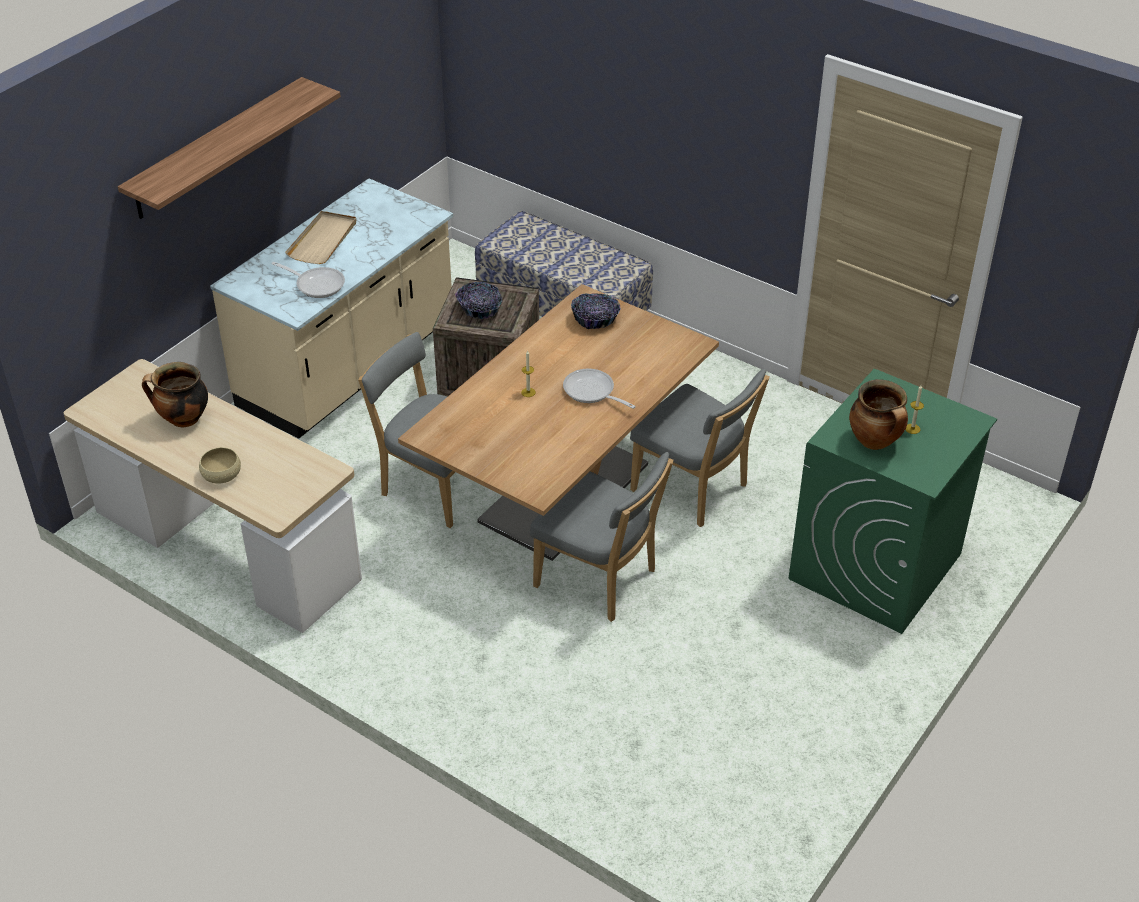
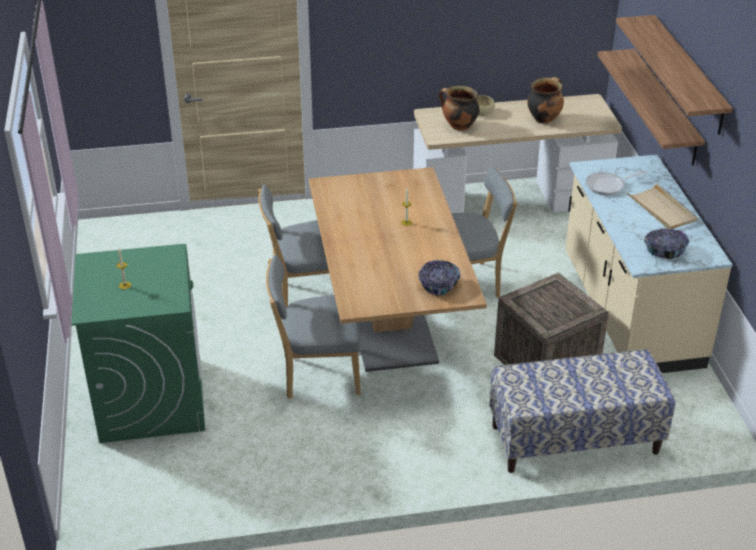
camera: 135 degrees right, 5 degrees down
(192, 233) = (665, 107): none -> shelf
(479, 309) = (555, 300): bowl -> bowl (665, 251)
(592, 392) = (371, 243): frying pan -> none
(876, 442) = (141, 265): cooking pot -> cooking pot (458, 126)

